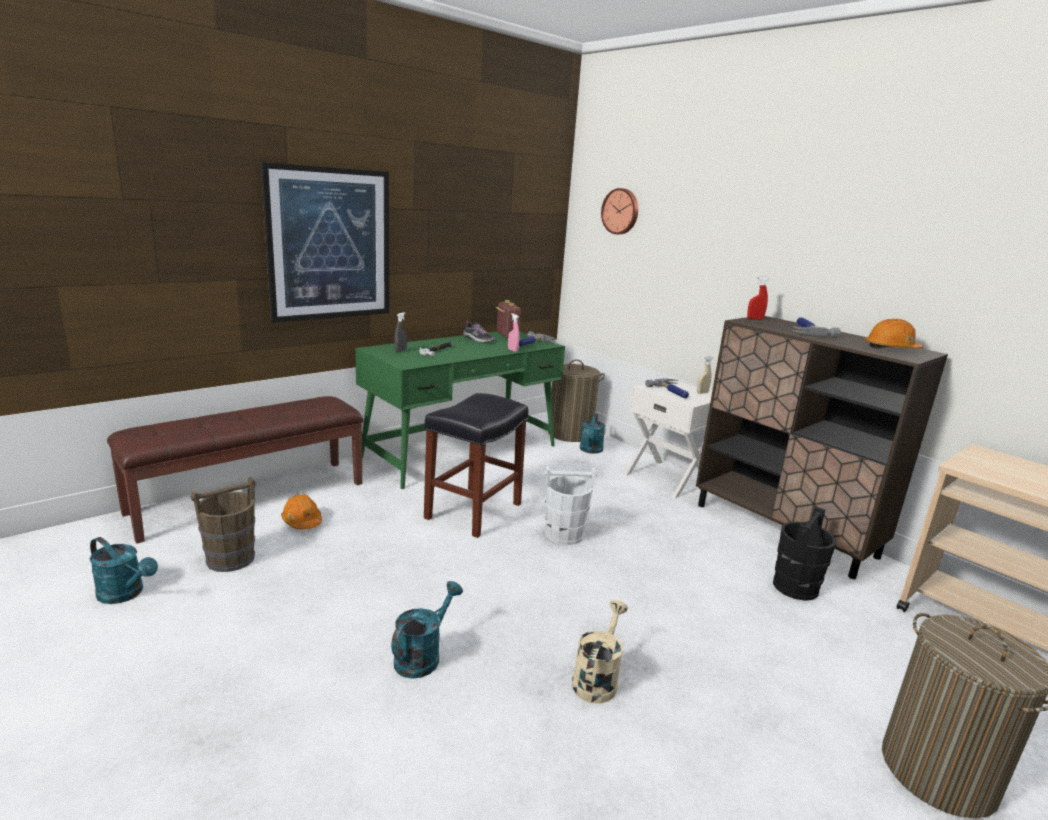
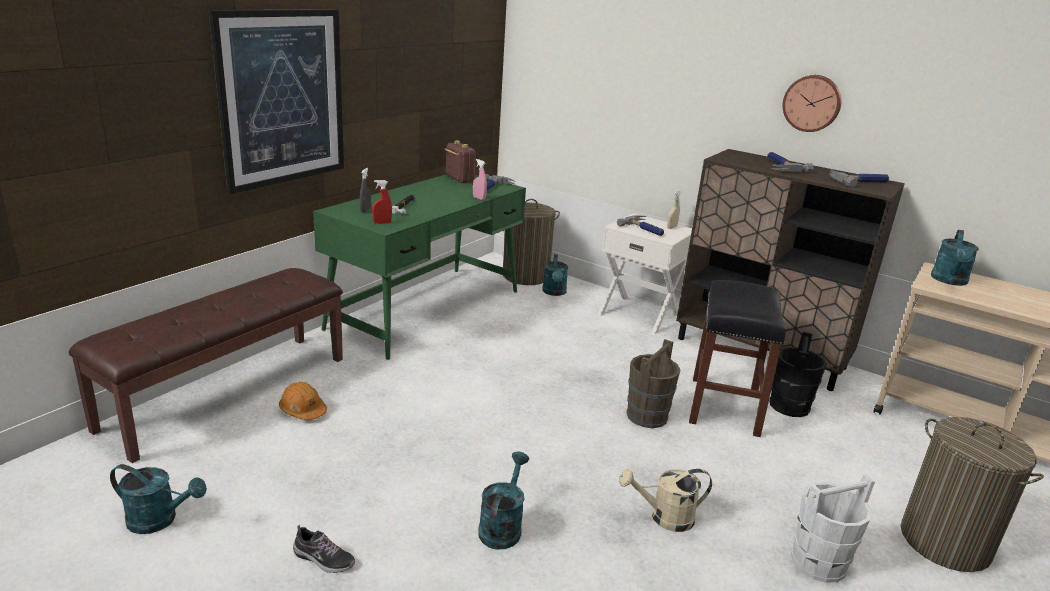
camera: 15 degrees left, 5 degrees up
(231, 559) = (252, 463): brown bucket -> brown bucket (647, 416)
(473, 511) = (474, 374): black stool -> black stool (725, 407)
(478, 339) = (434, 187): shoe -> shoe (323, 559)
(564, 534) = (572, 385): white bucket -> white bucket (819, 562)
(597, 678) = (664, 517): beige watering can -> beige watering can turned 105 degrees counterclockwise
(621, 211) = (570, 39): wall clock -> wall clock (812, 103)
(755, 319) = (727, 155): red spray bottle -> red spray bottle (382, 223)
(891, 348) = (860, 181): orange hard hat -> hammer
(993, 465) = (949, 281): none -> turquoise watering can

